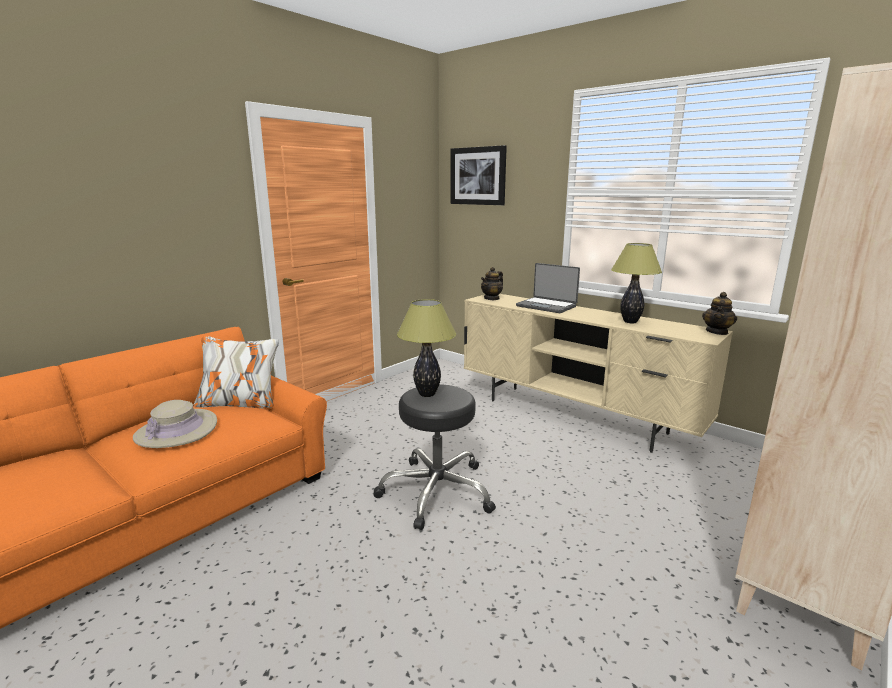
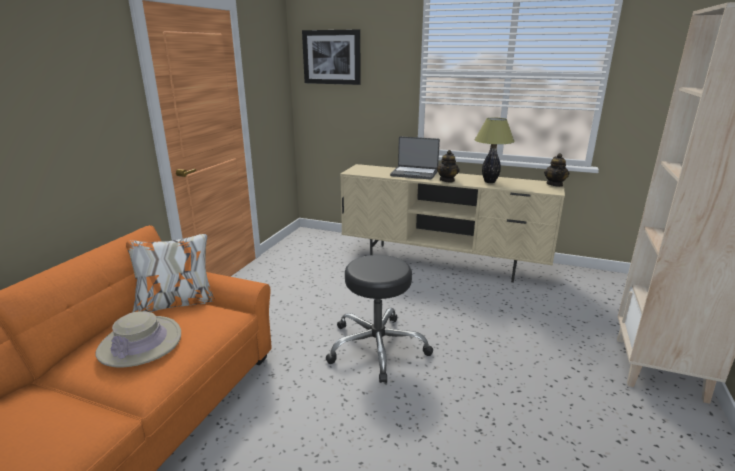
camera: 20 degrees left, 5 degrees up
(427, 394) = (368, 266): table lamp -> none
(492, 298) = (362, 170): teapot -> teapot (447, 180)

